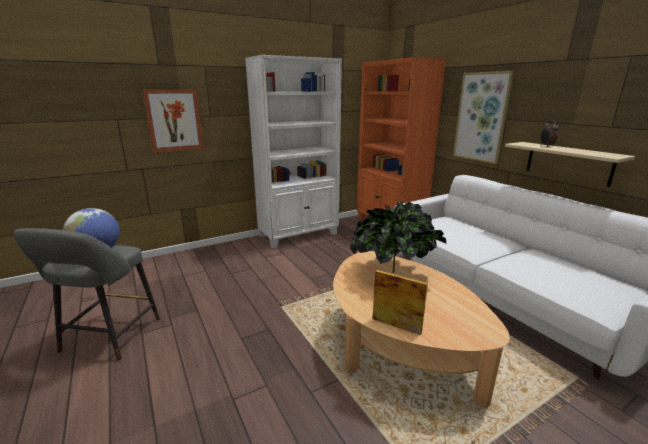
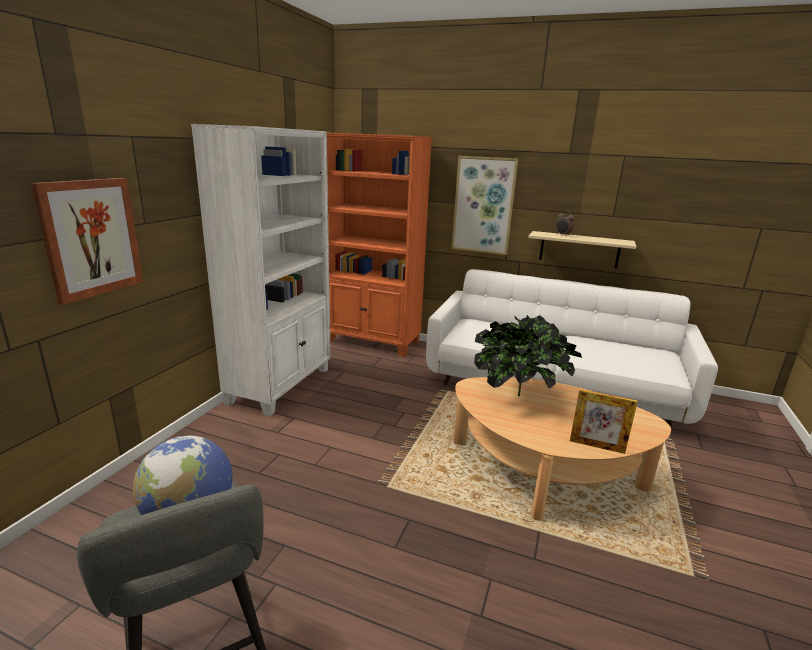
camera: 40 degrees left, 0 degrees up
(396, 325) = (596, 446): picture frame -> picture frame turned 150 degrees counterclockwise

